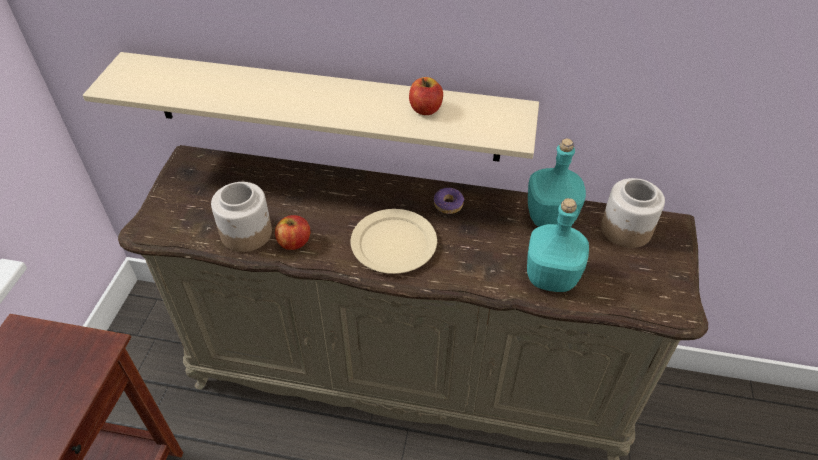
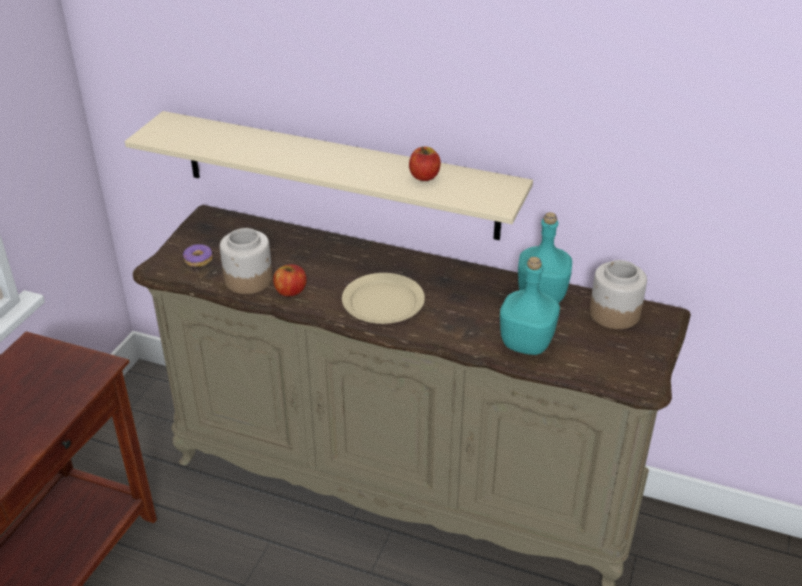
camera: 10 degrees right, 10 degrees down
(448, 205) = (444, 276): donut -> donut (199, 260)

